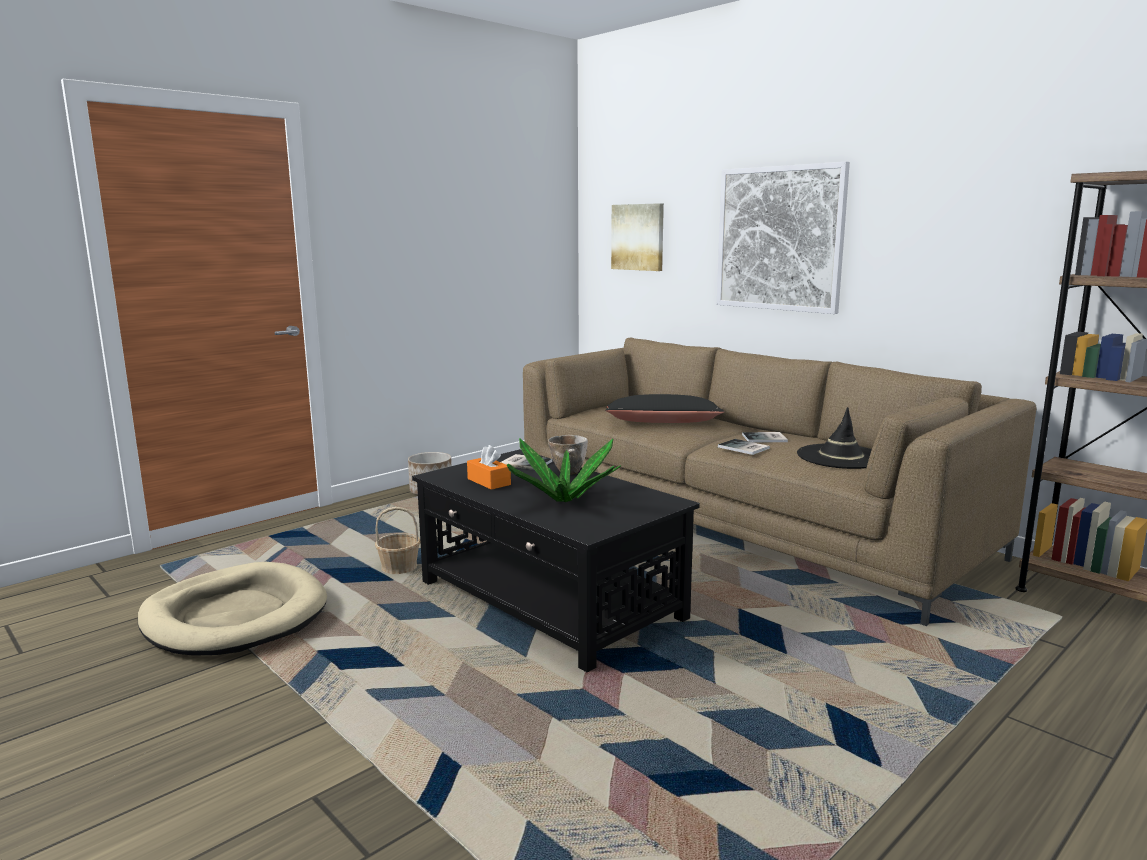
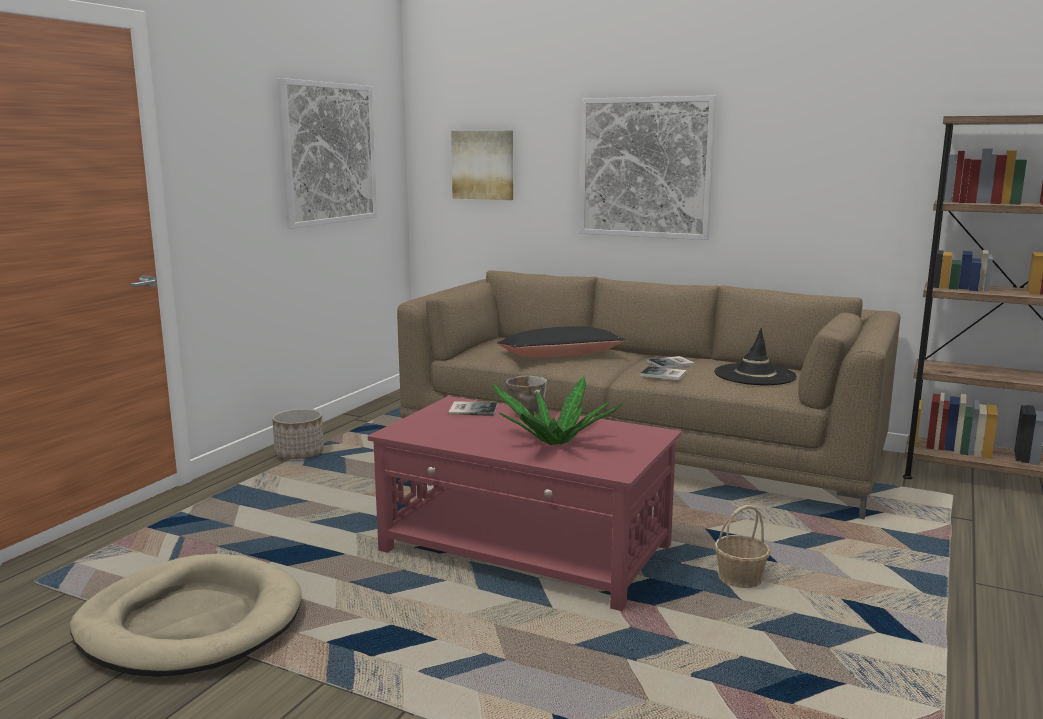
camera: 20 degrees left, 0 degrees up
(399, 568) = (338, 540): basket -> basket (740, 579)
(487, 226) = (328, 153): none -> picture
(489, 482) = (458, 433): orange tissue box -> none
(550, 601) = (526, 549): black coffee table -> red coffee table

